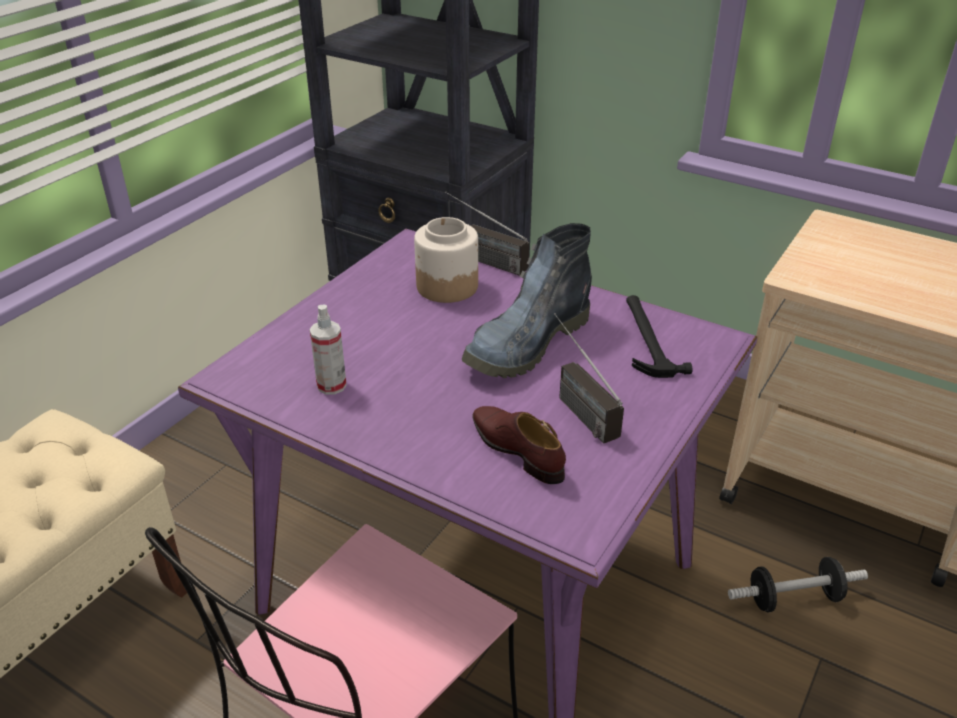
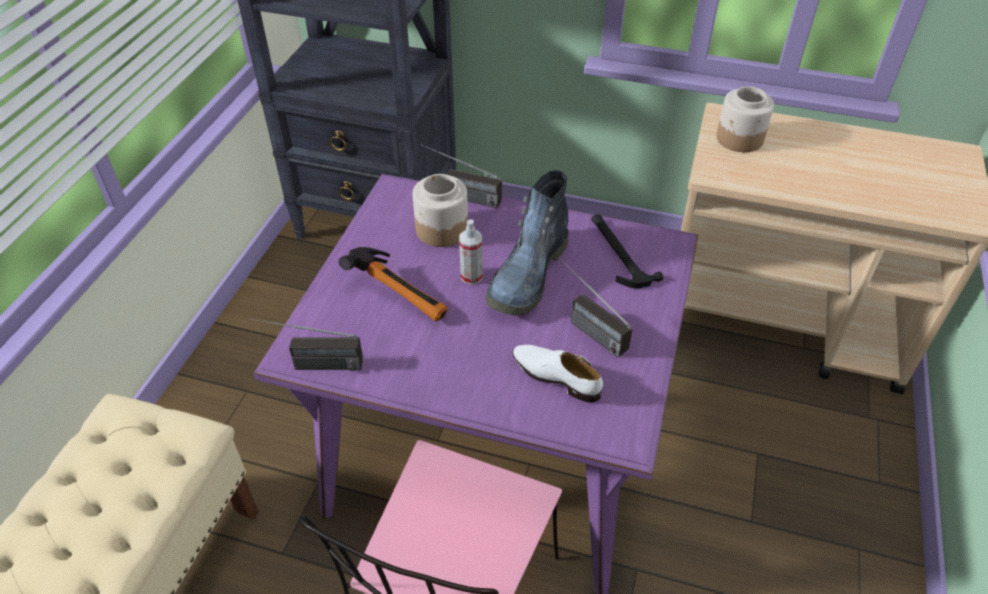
camera: 15 degrees left, 10 degrees up
(241, 389) = (311, 365): none -> radio
(331, 385) = (385, 346): spray bottle -> spray bottle (471, 276)
(374, 339) = (402, 294): none -> hammer
(517, 450) = (556, 376): brown shoe -> white shoe
(793, 598) = (728, 410): dumbbell -> none
(844, 249) = (739, 139): none -> jar

